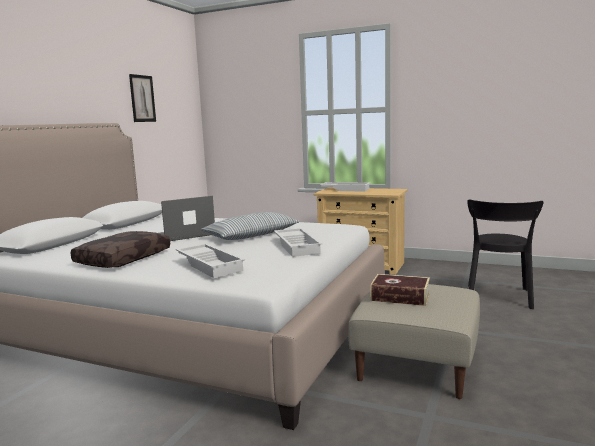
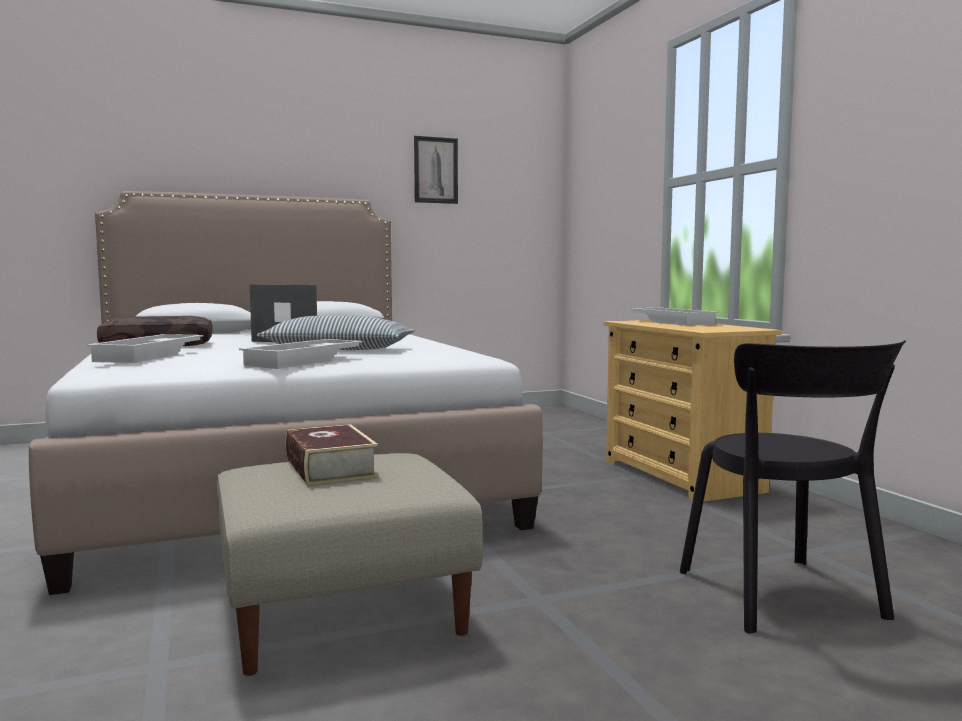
camera: 45 degrees right, 5 degrees down
(498, 298) = (783, 598): black chair -> black chair turned 75 degrees counterclockwise

